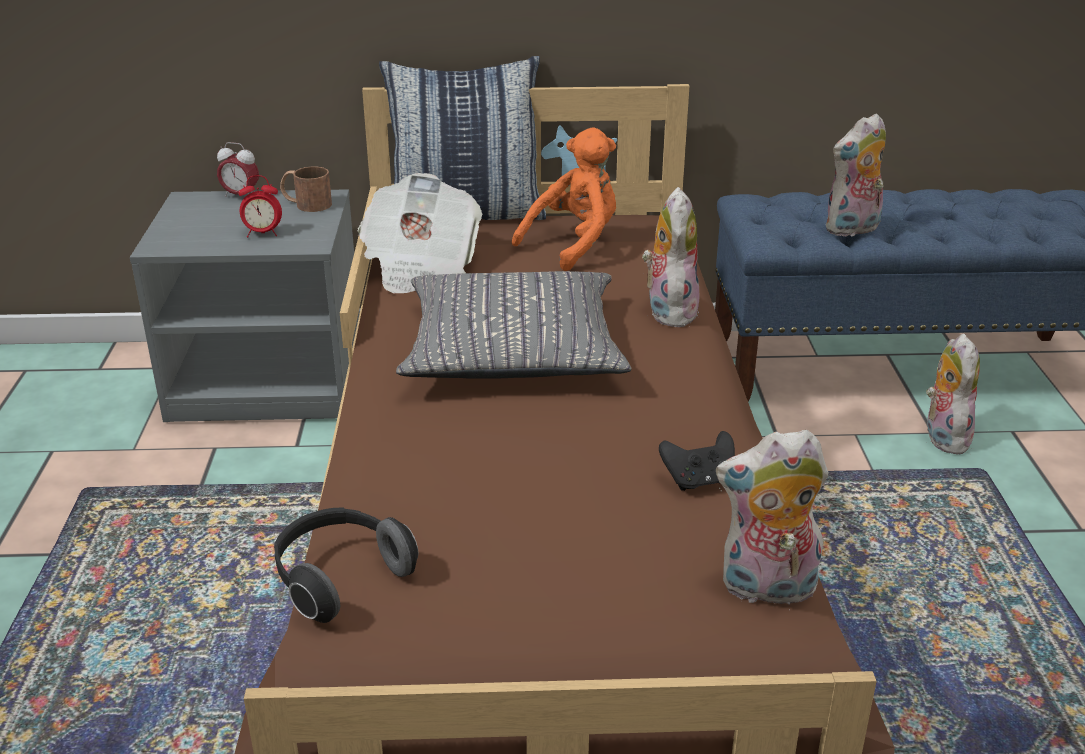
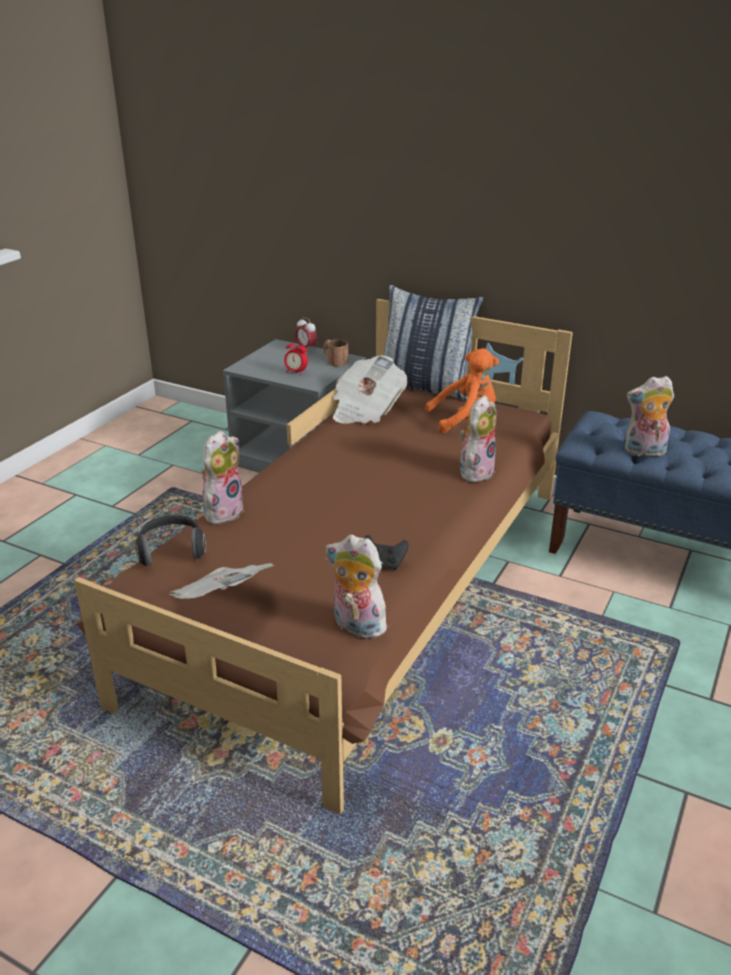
camera: 30 degrees right, 0 degrees up
(513, 349) = (365, 468): grey pillow -> none
(526, 633) = (223, 602): none -> newspaper
(942, 437) = (673, 612): plush toy -> plush toy (223, 511)

